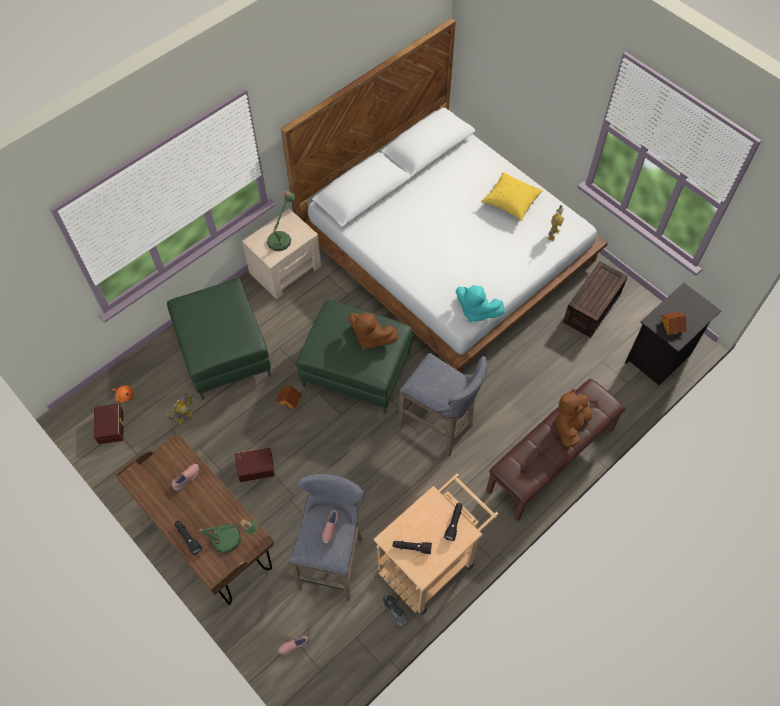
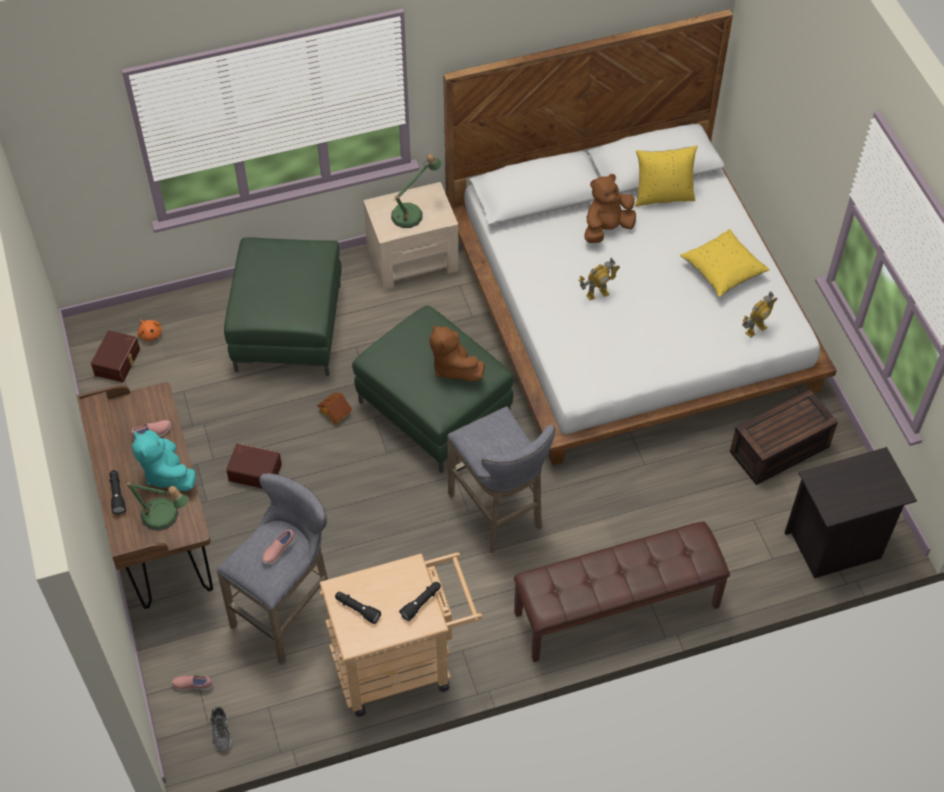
camera: 25 degrees right, 5 degrees down
(184, 417) = (204, 383): toy robot -> toy robot (597, 294)
(395, 611) = (328, 699): shoe -> shoe (221, 731)
(444, 165) = (663, 196): none -> yellow pillow
(476, 311) = (600, 385): turquoise plush toy -> turquoise plush toy (166, 473)
(570, 425) = (643, 564): brown plush toy -> brown plush toy (607, 229)
(671, 326) = (836, 493): toy house -> none

